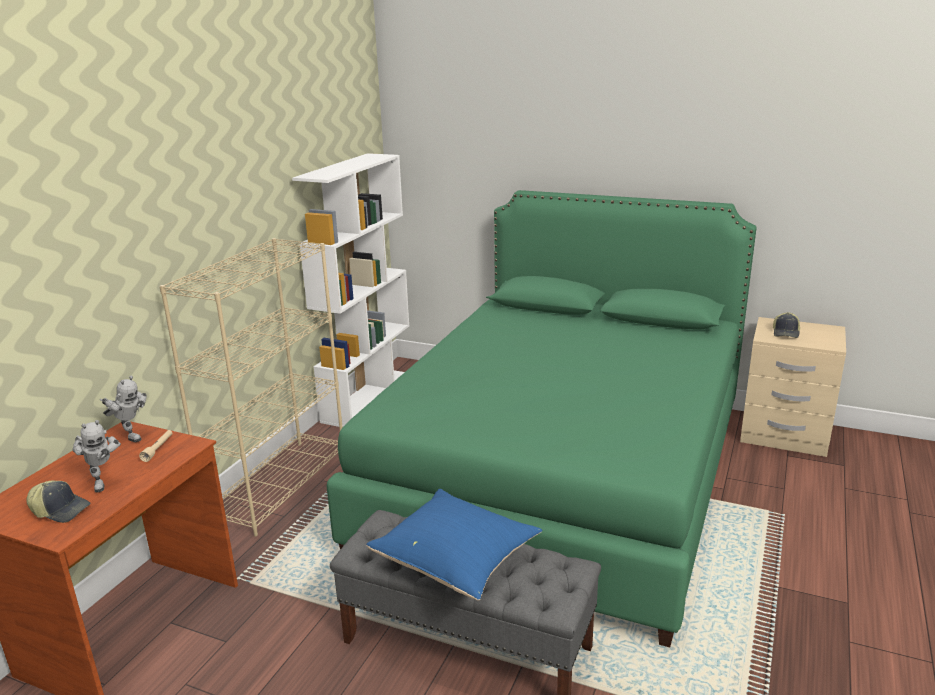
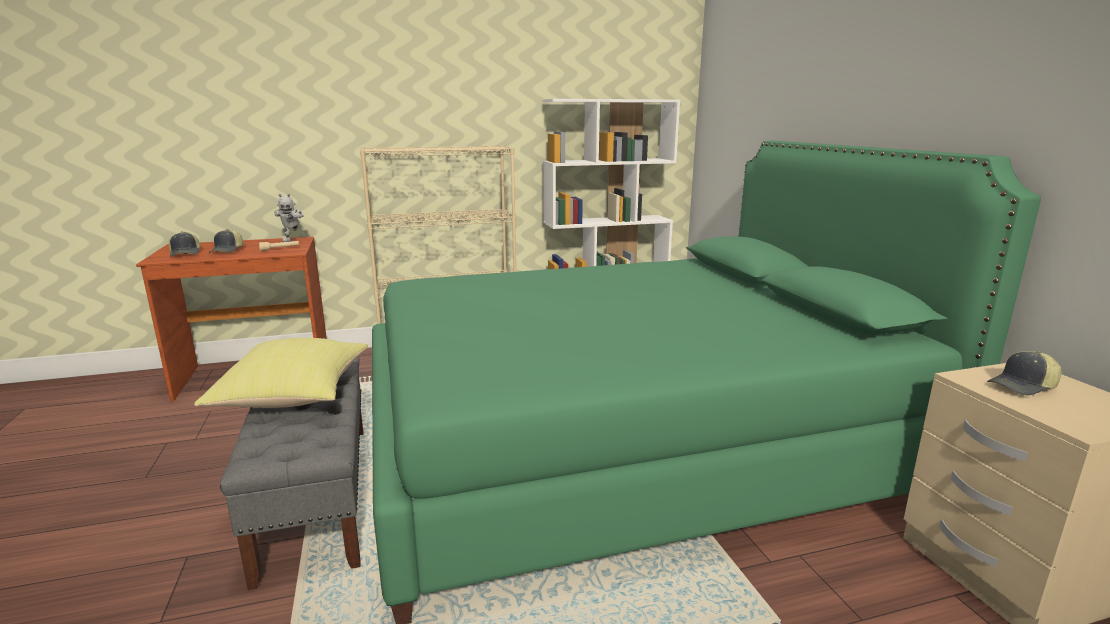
camera: 50 degrees right, 5 degrees down
(103, 481) = (228, 251): toy robot -> cap
(457, 561) = (295, 397): blue pillow -> yellow pillow

